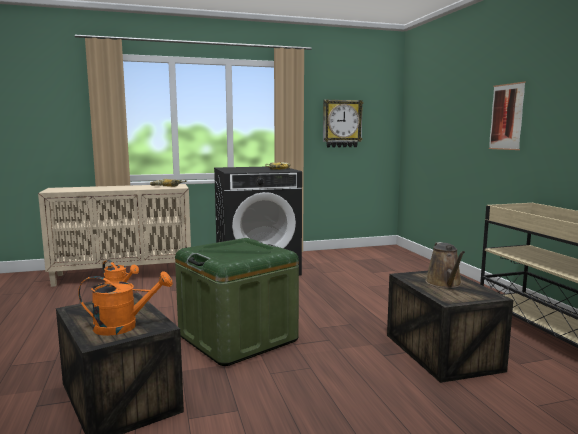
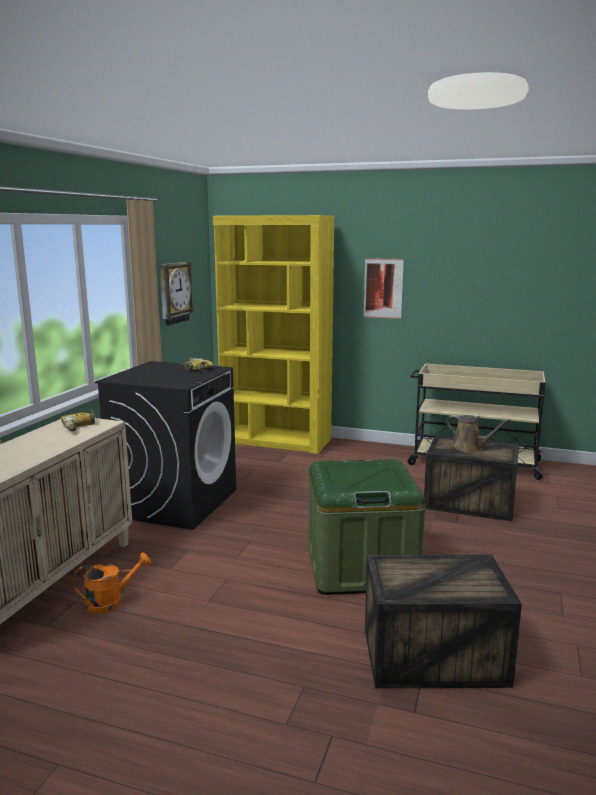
camera: 55 degrees left, 5 degrees up
(124, 326) = (469, 576): orange watering can -> none
(409, 262) = (276, 441): none -> yellow bookcase

